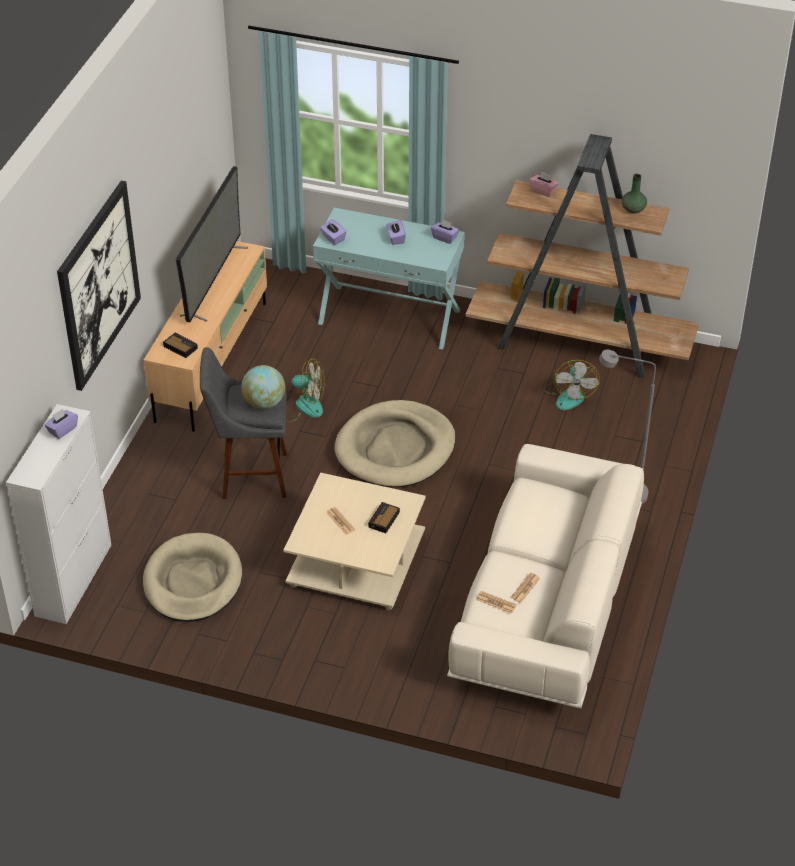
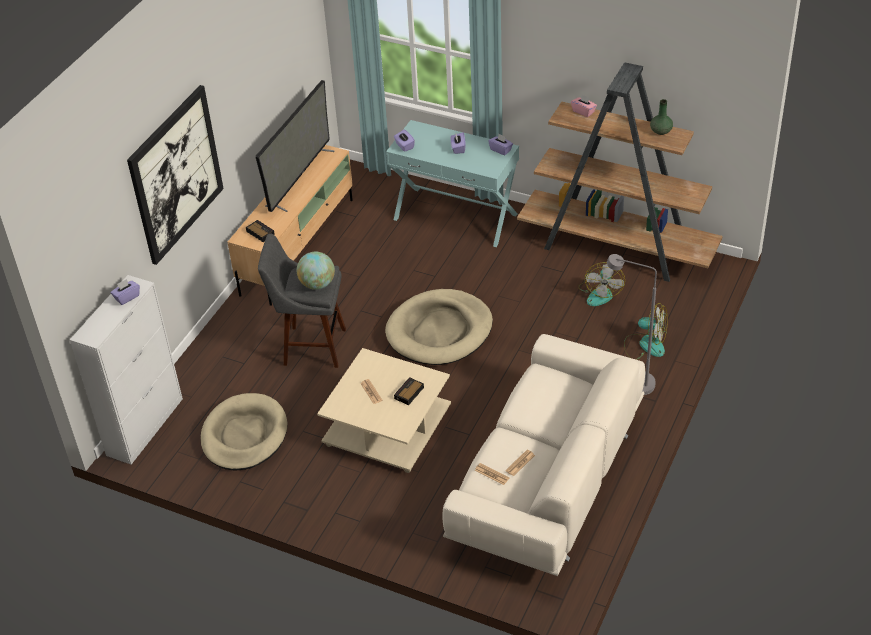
camera: 10 degrees right, 0 degrees up
(302, 405) = (366, 289): fan -> fan (645, 345)

